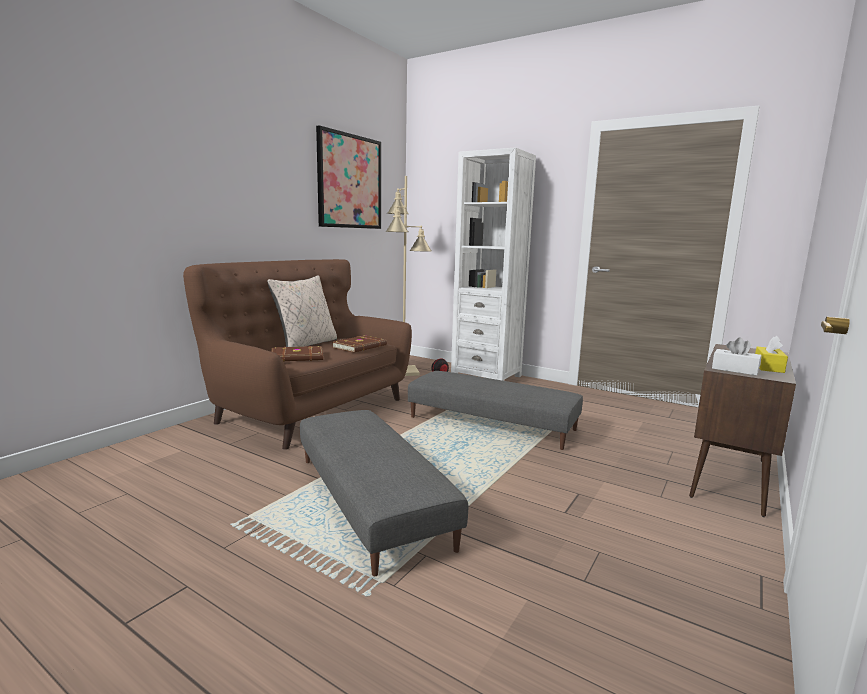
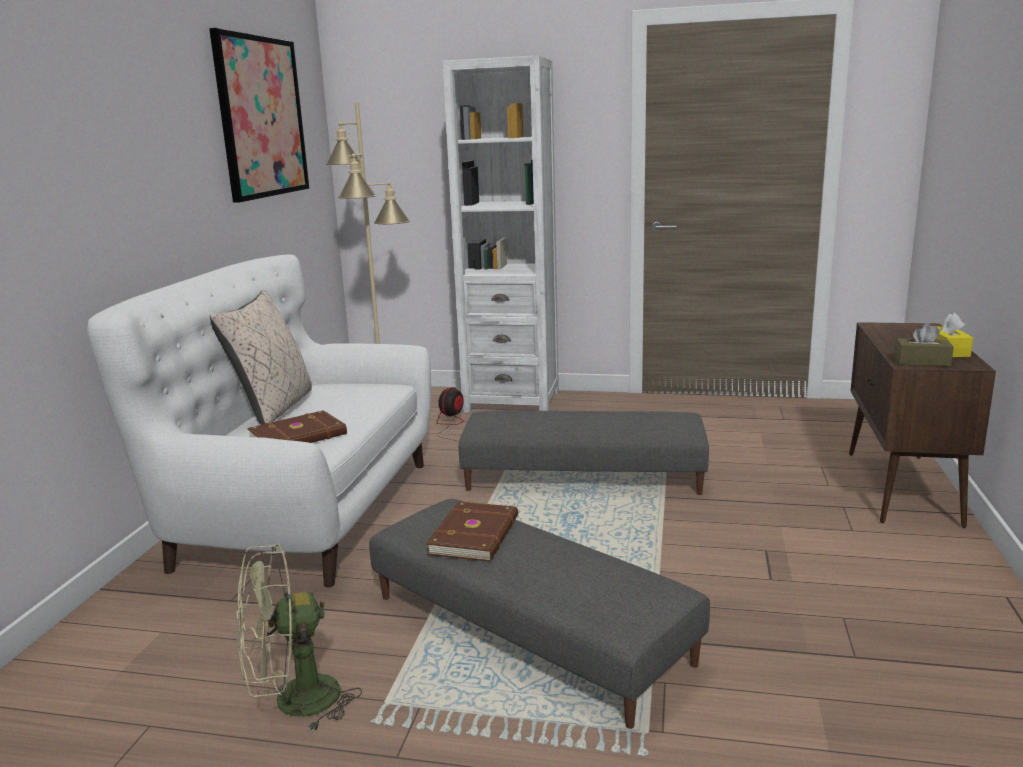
camera: 20 degrees left, 5 degrees up
(203, 502) = (293, 703): none -> green fan
(310, 409) = (302, 511): brown sofa -> white sofa
(360, 346) = (371, 398): brown book -> brown book (476, 535)
(735, 370) = (922, 362): white tissue box -> brown tissue box

